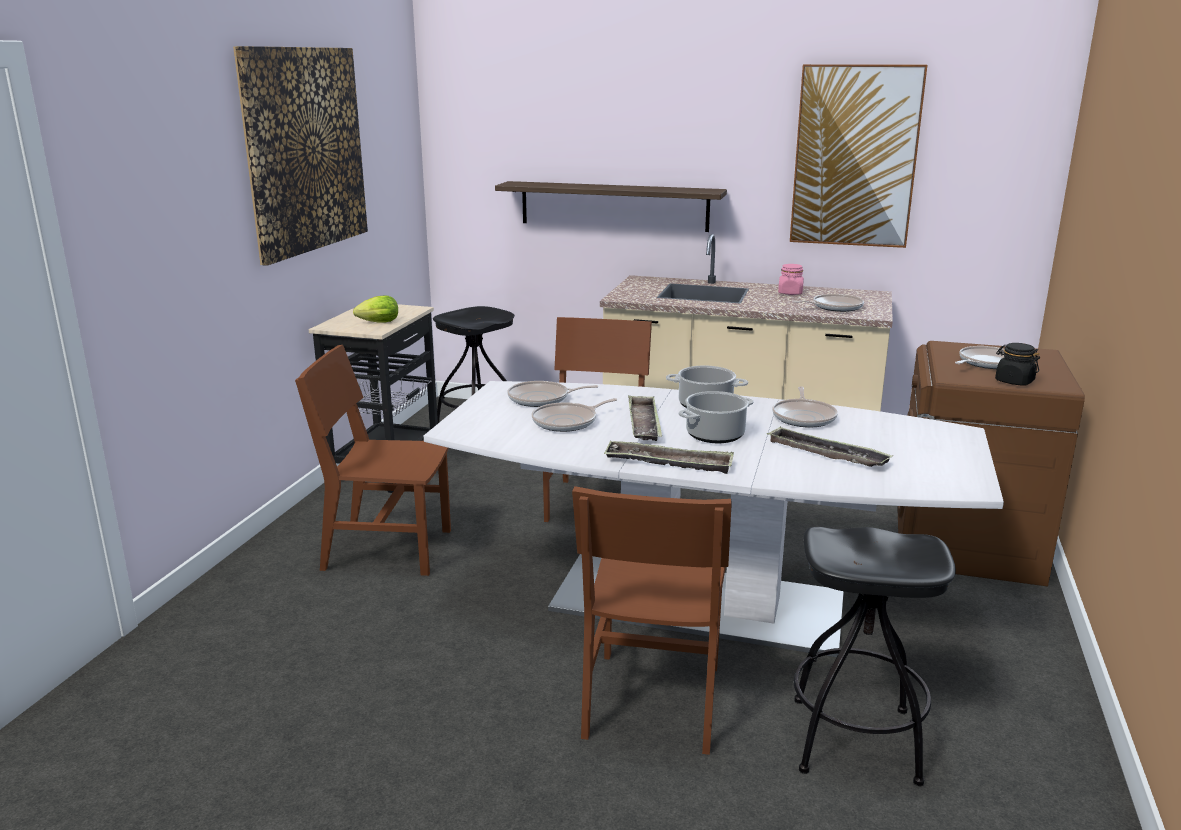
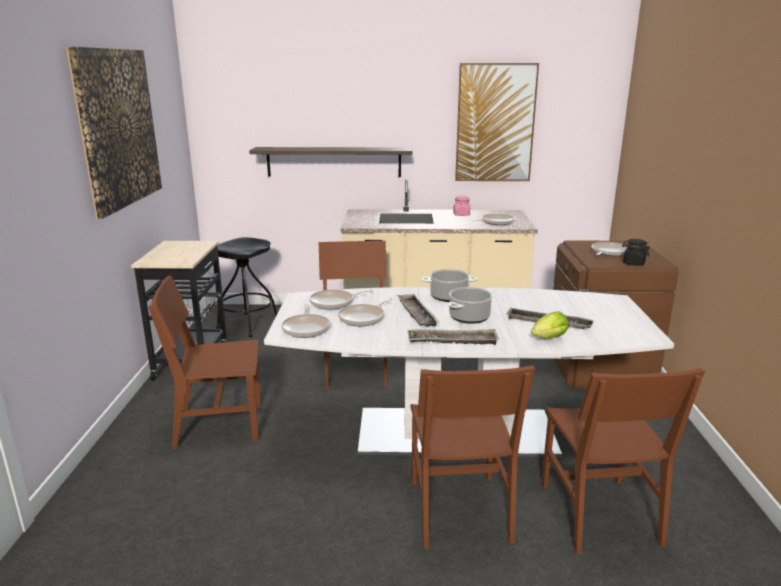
camera: 15 degrees left, 0 degrees up
(376, 323) = (182, 256): lettuce -> lettuce (547, 339)
(804, 417) = (517, 298): frying pan -> frying pan (306, 328)
(854, 739) = (598, 513): black stool -> brown chair

